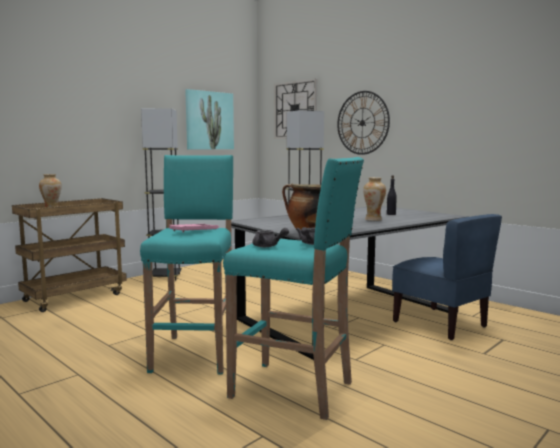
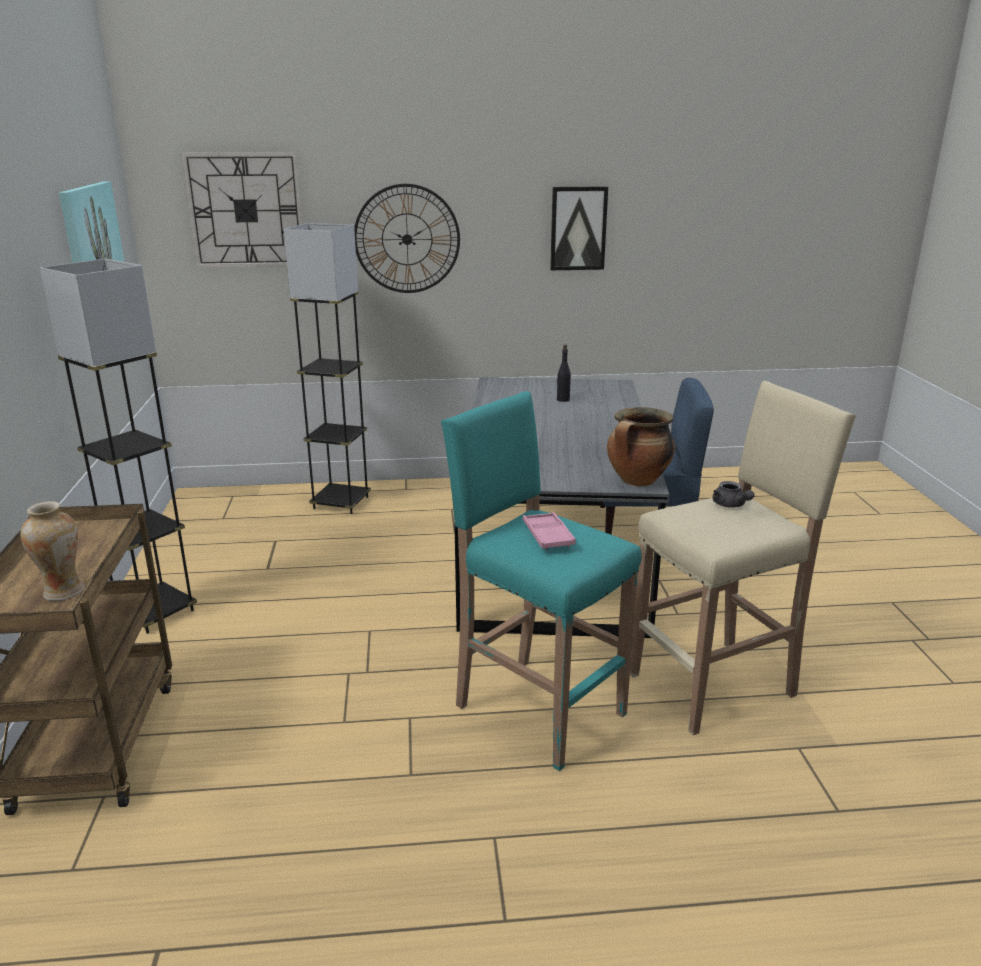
camera: 50 degrees left, 15 degrees up
(268, 246) = (722, 529): grey teapot -> none
(294, 390) = (715, 684): turquoise stool -> beige stool
(373, 220) = (588, 420): vase -> none
(462, 113) = (578, 228): none -> picture

